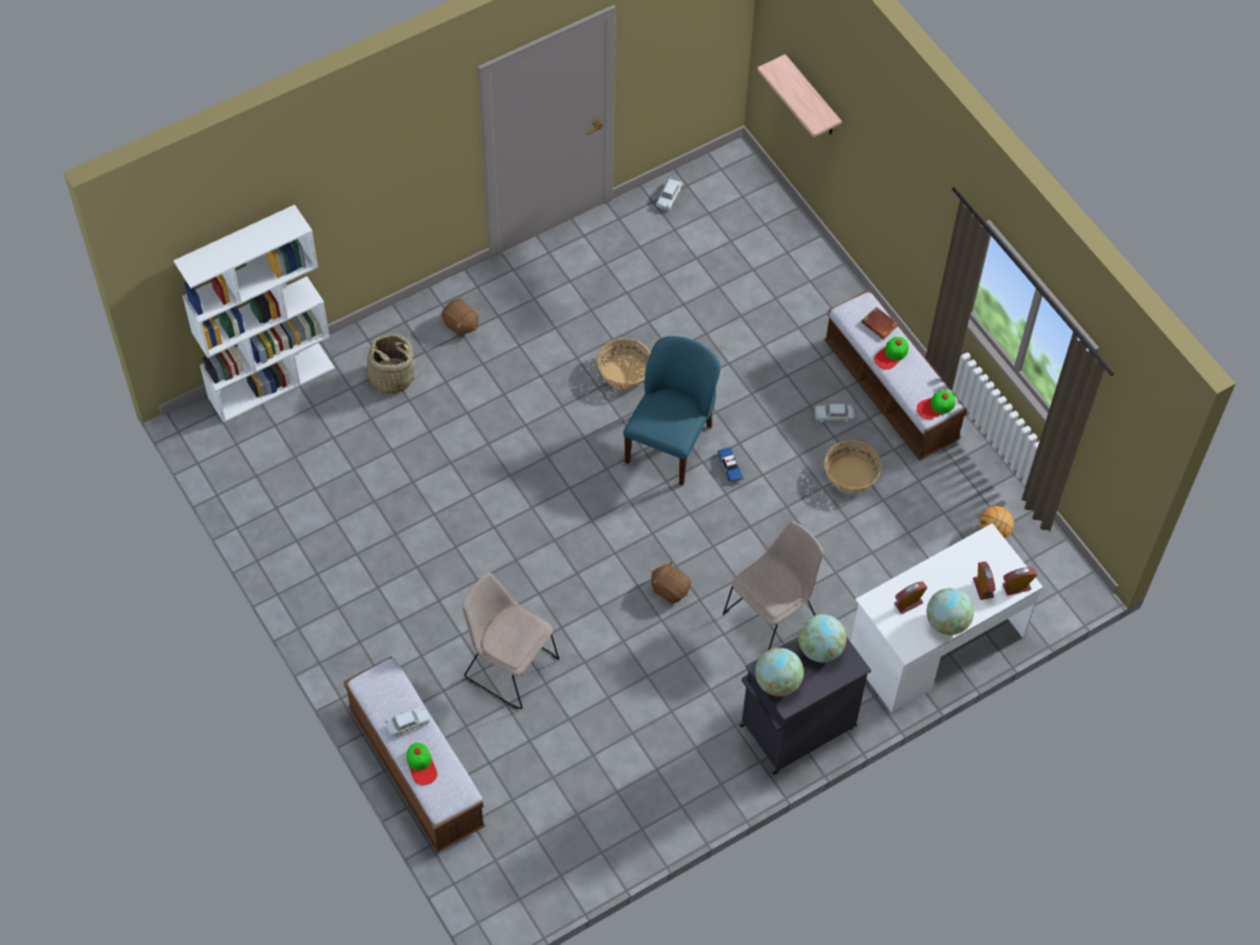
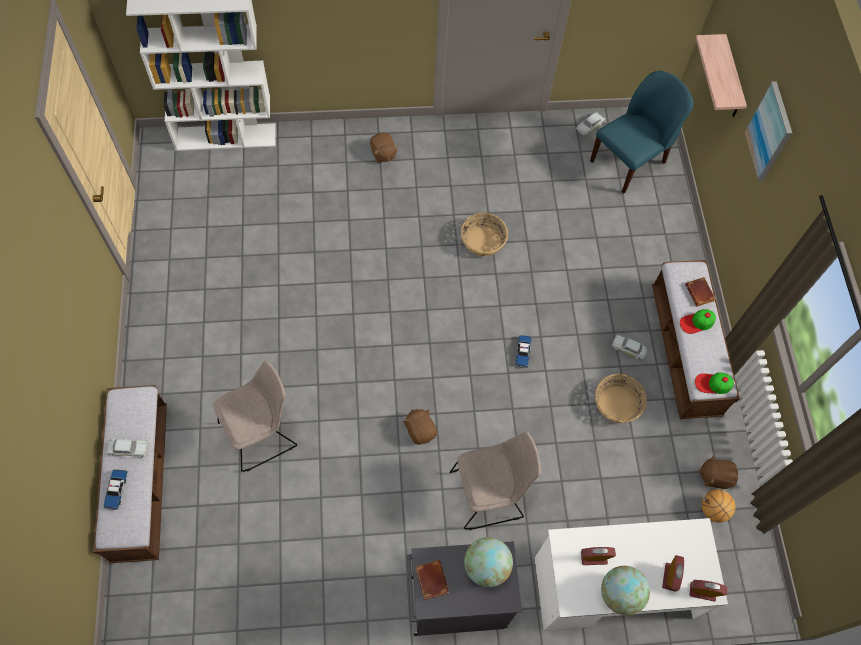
camera: 25 degrees right, 5 degrees up
(391, 377) = (311, 170): basket -> none
(421, 765) = (116, 490): cap -> toy car
(509, 666) = (260, 432): beige chair -> beige chair turned 90 degrees clockwise
(670, 443) = (487, 311): blue chair -> blue chair (629, 161)
(777, 682) = (430, 579): globe -> brown book
(877, 141) = (769, 132): none -> picture
(980, 500) = (715, 476): none -> brown plush toy

